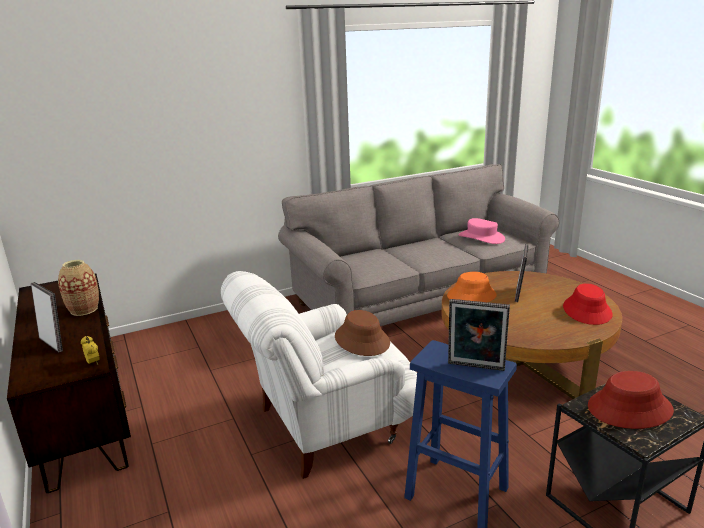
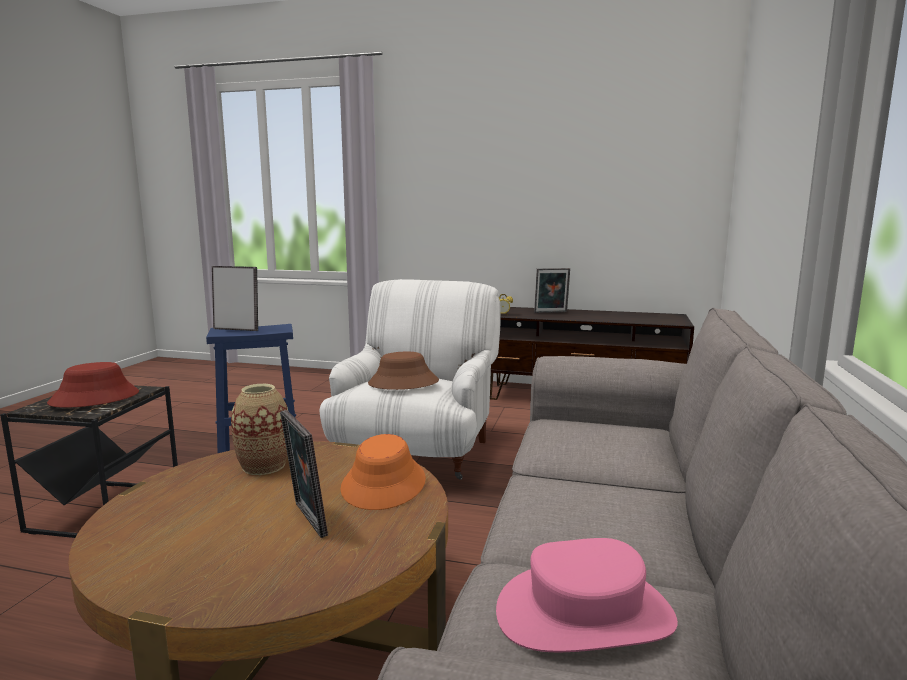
camera: 130 degrees right, 10 degrees down
(84, 309) = (601, 319): vase -> vase (264, 466)
(475, 368) = (237, 329): picture frame -> picture frame turned 45 degrees clockwise
(587, 311) = (149, 537): red hat -> none

